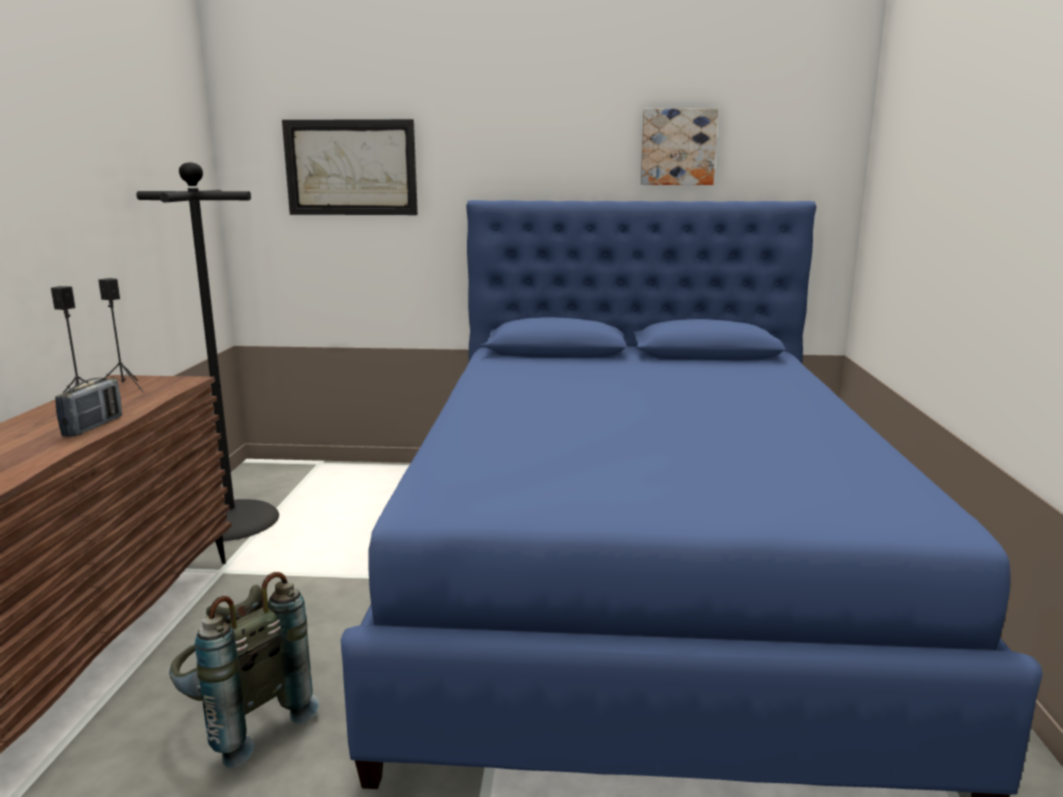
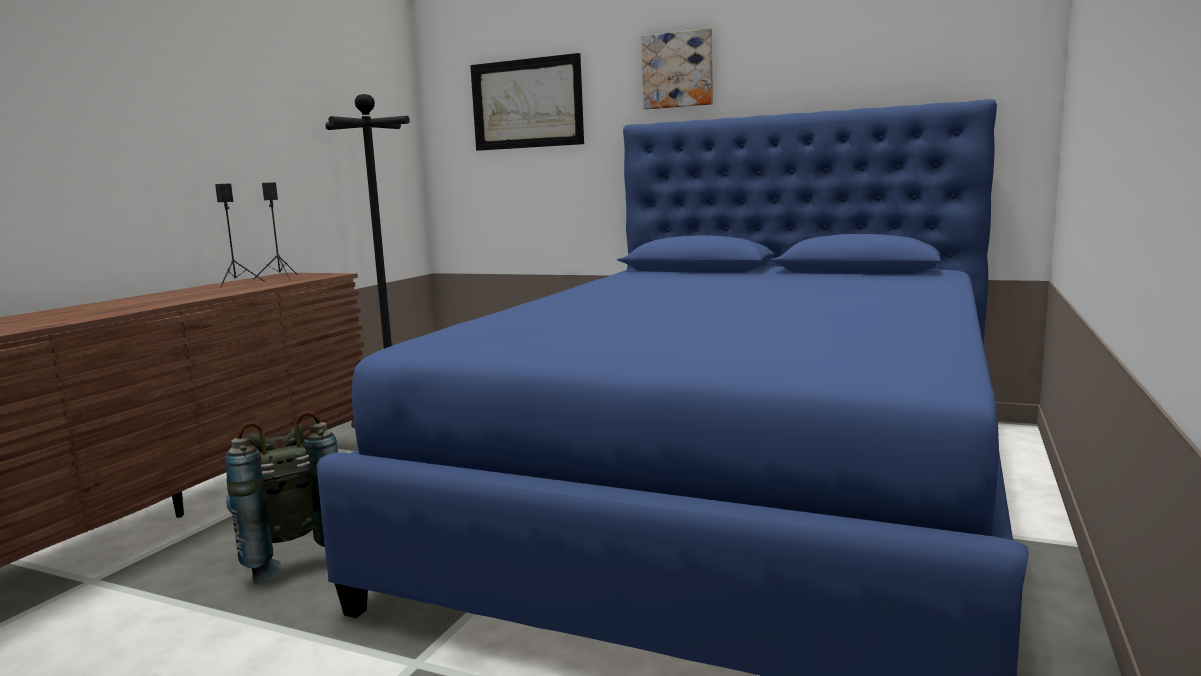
camera: 20 degrees right, 5 degrees down
(93, 427) = (221, 293): radio -> none
(678, 147) = (838, 55): picture -> picture (678, 70)

